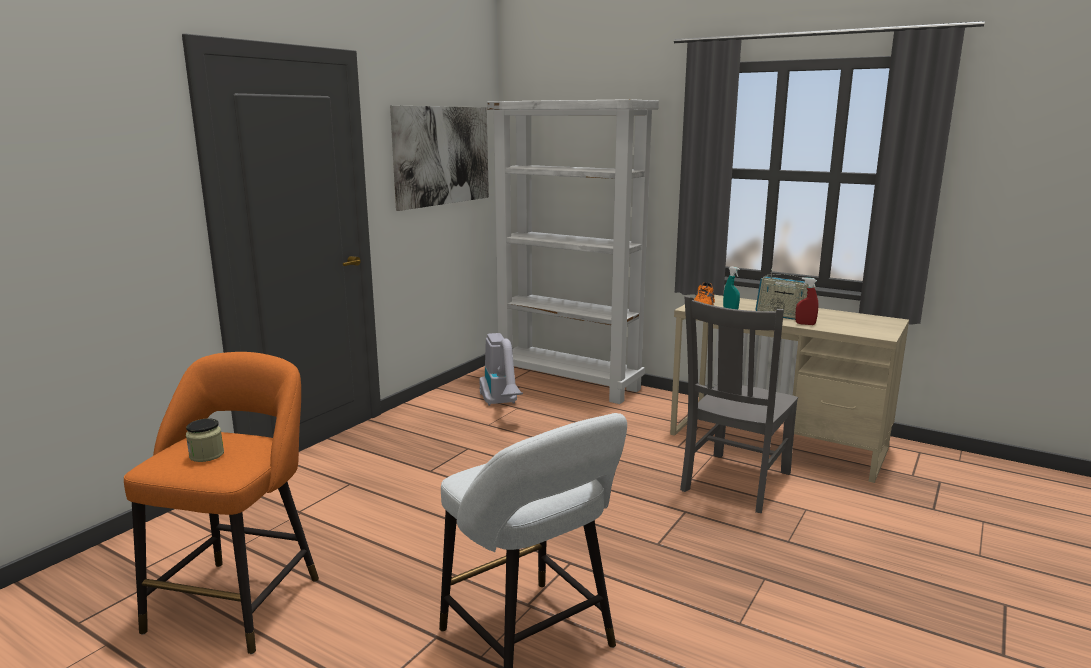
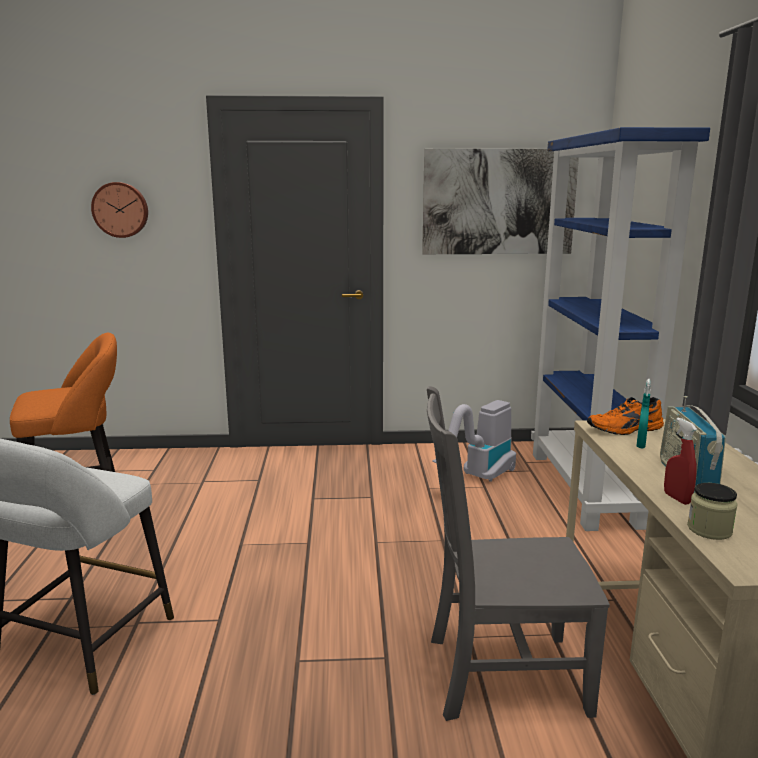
camera: 55 degrees right, 0 degrees up
(80, 190) = (121, 210): none -> wall clock
(206, 455) = (49, 396): jar -> jar (709, 530)
(570, 383) = (585, 488): white bookcase -> blue bookcase

